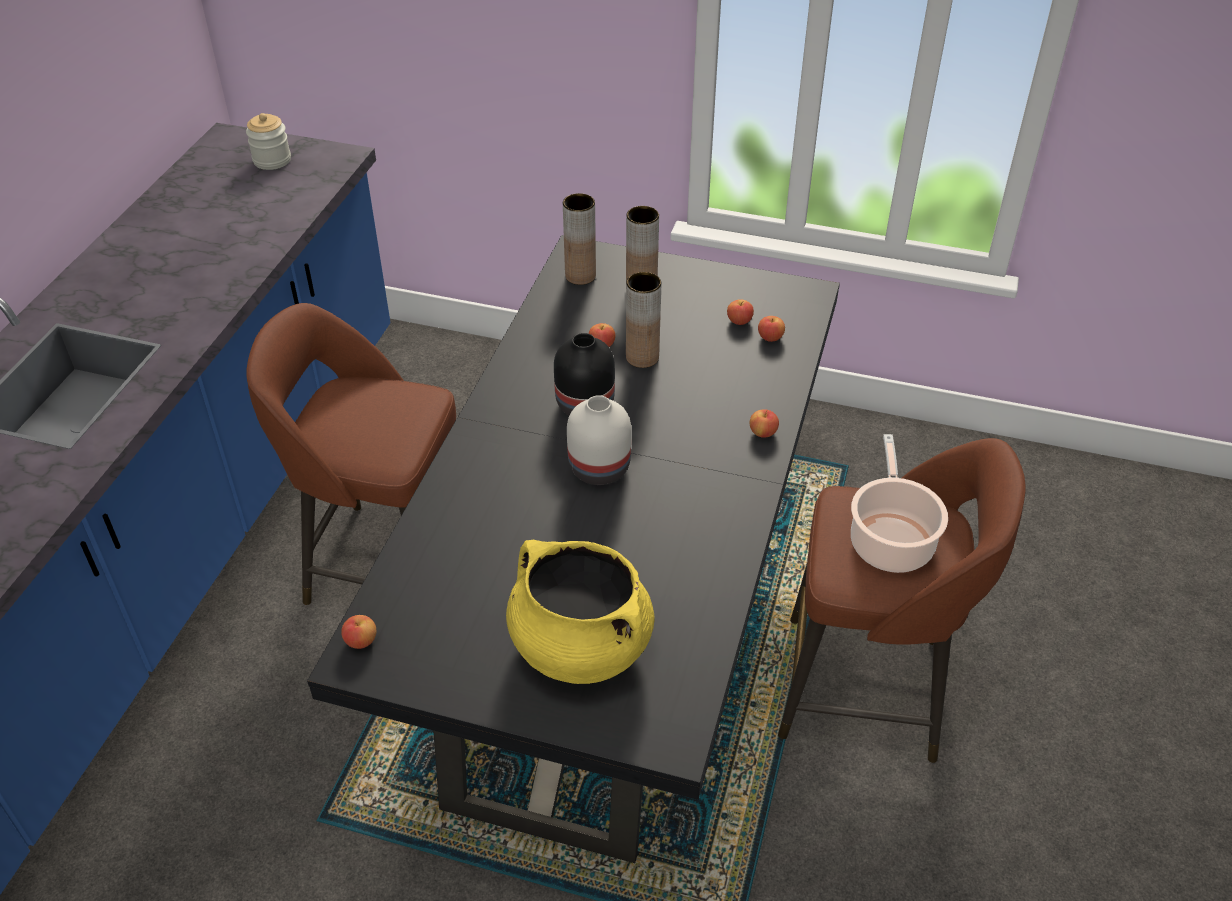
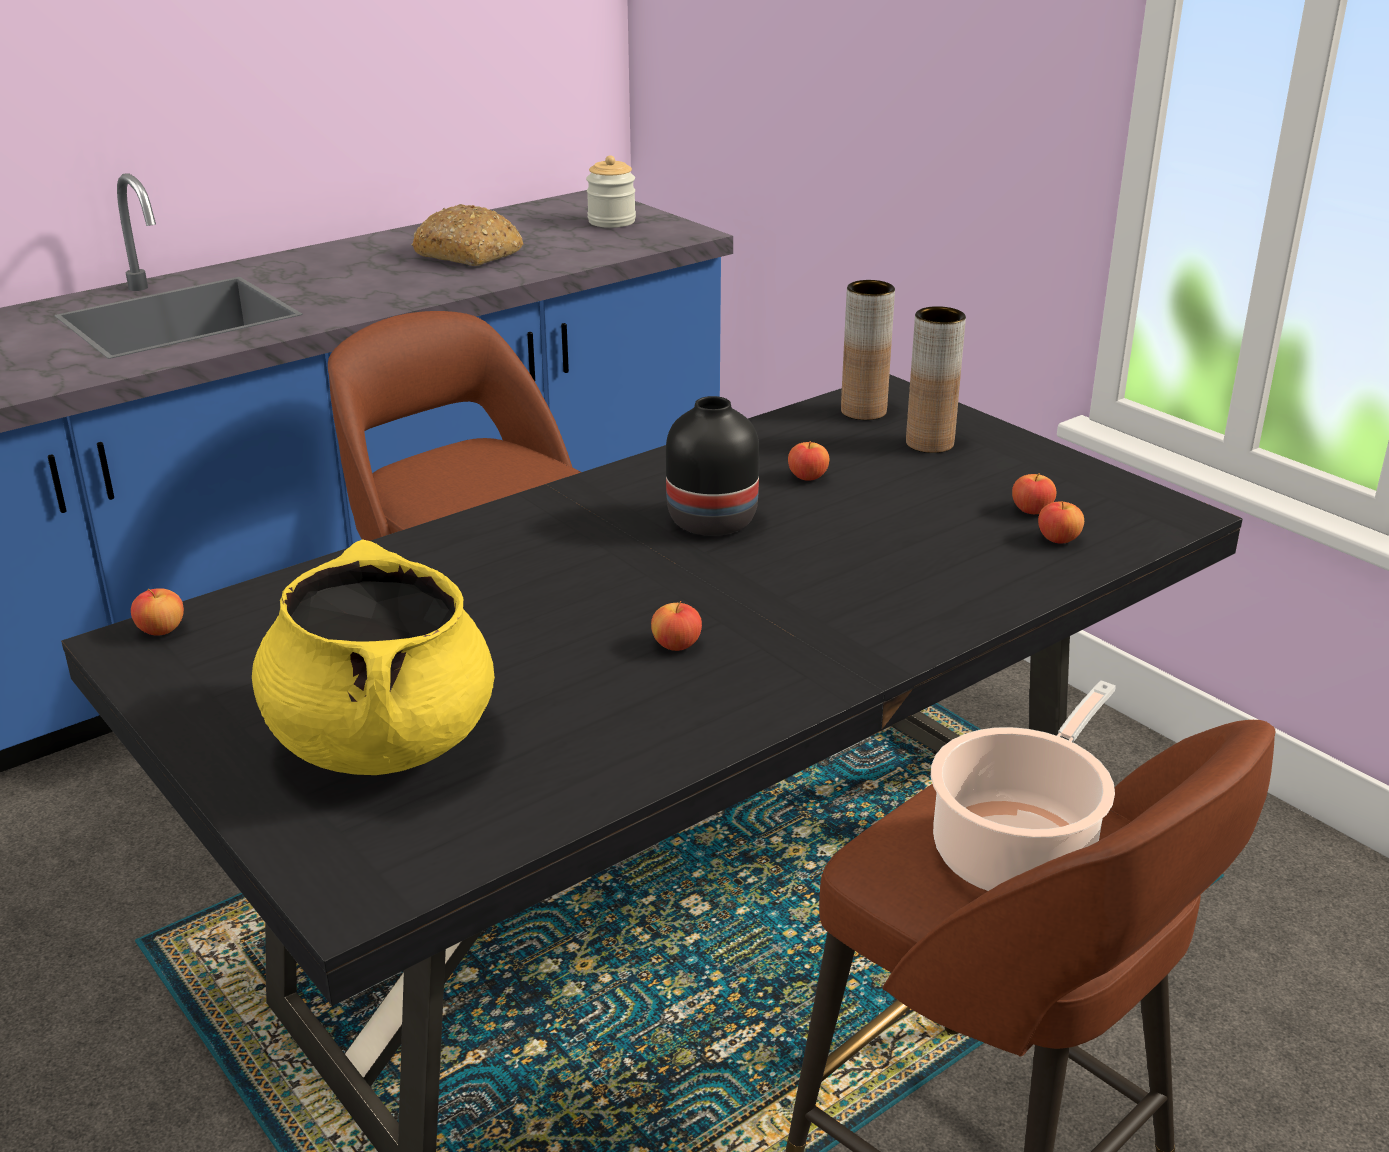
camera: 35 degrees right, 15 degrees down
(208, 233) = (470, 254): none -> bread
(597, 468) = (646, 582): white vase -> none
(642, 357) = (846, 503): brown vase -> none
(763, 432) = (922, 627): apple -> apple (676, 645)

